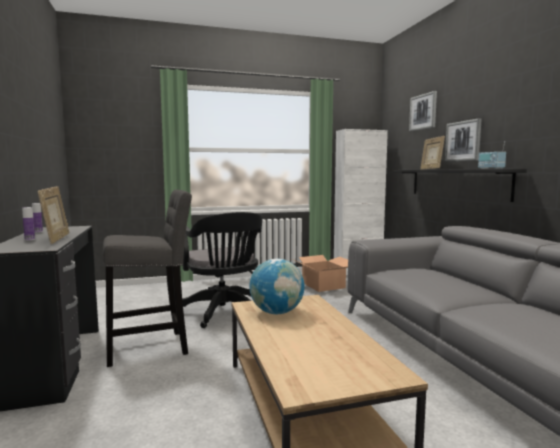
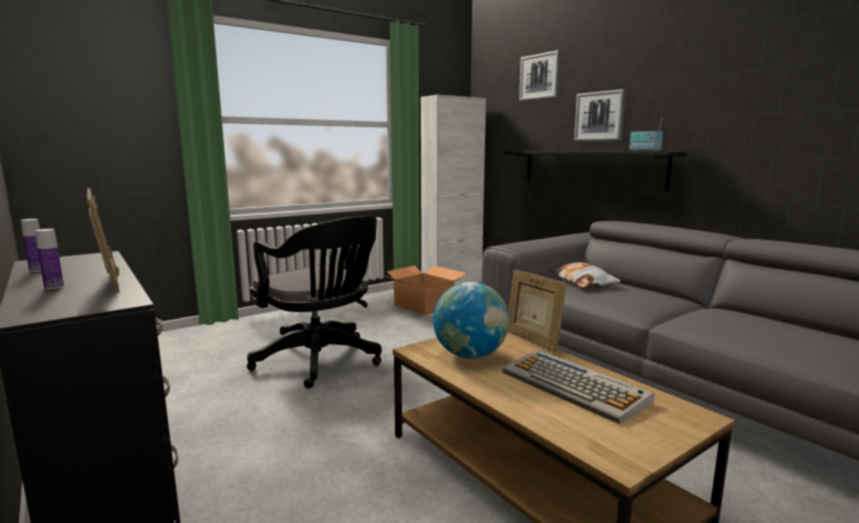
camera: 20 degrees left, 5 degrees up
(152, 348) = (254, 431): grey stool -> none
(326, 342) = (575, 387): none -> keyboard
(419, 273) = (583, 282): none -> pillow
(431, 169) = (556, 150): picture frame -> picture frame (532, 341)

